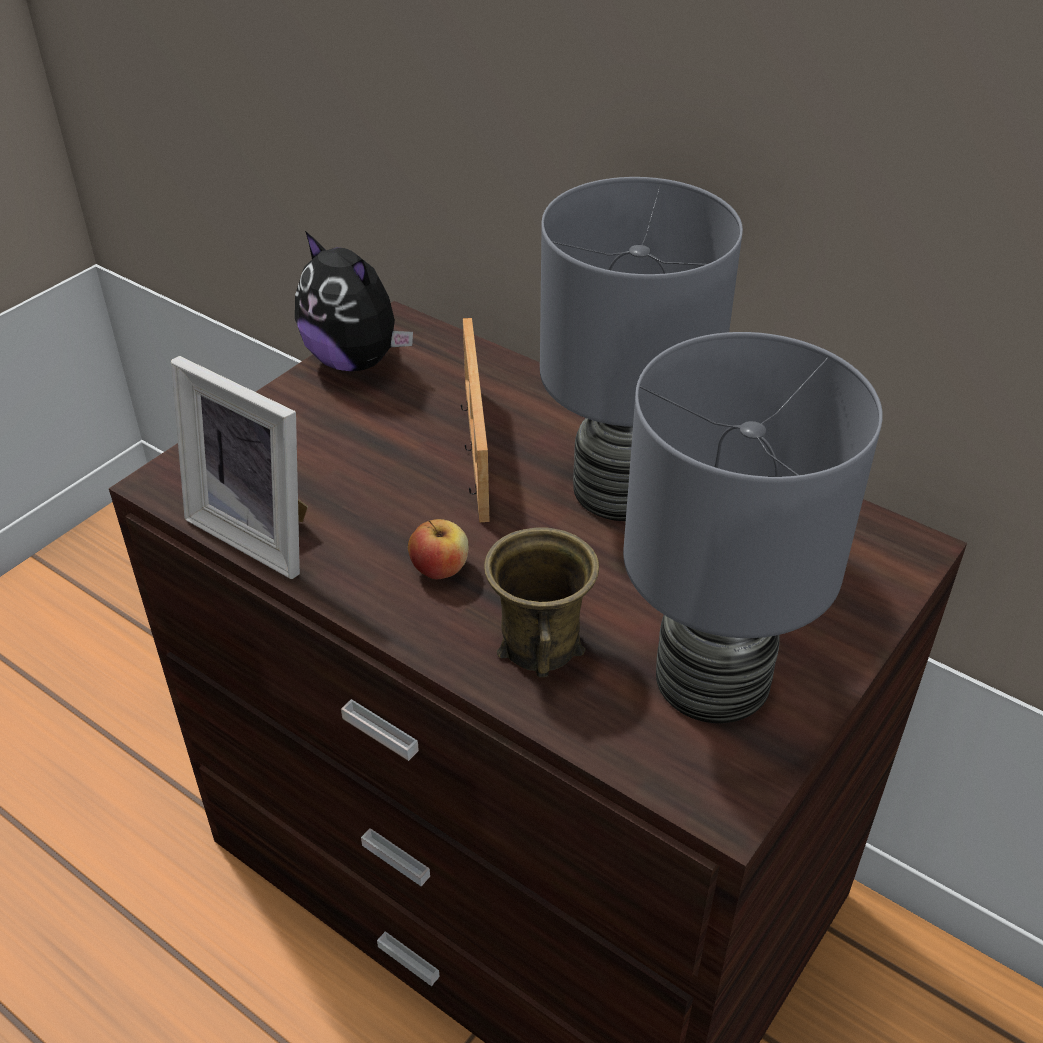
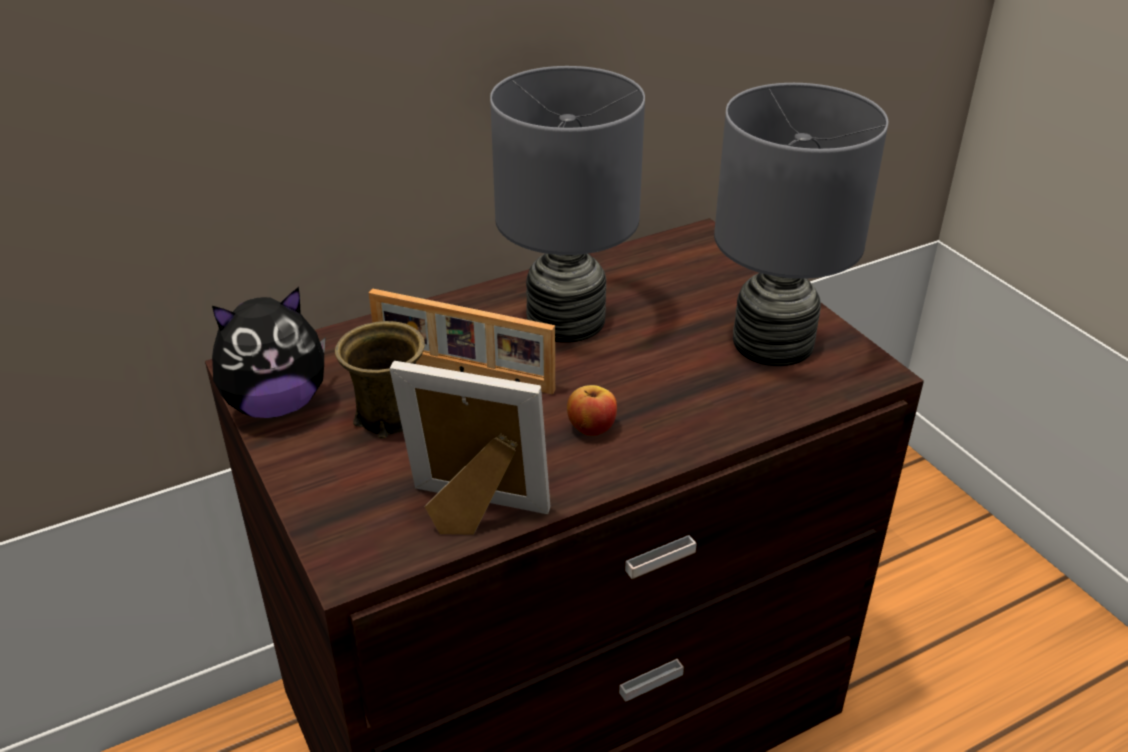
camera: 65 degrees left, 5 degrees down
(261, 531) = (473, 516): picture frame -> picture frame turned 135 degrees counterclockwise
(541, 644) = (701, 402): brown mug -> brown mug (389, 415)

